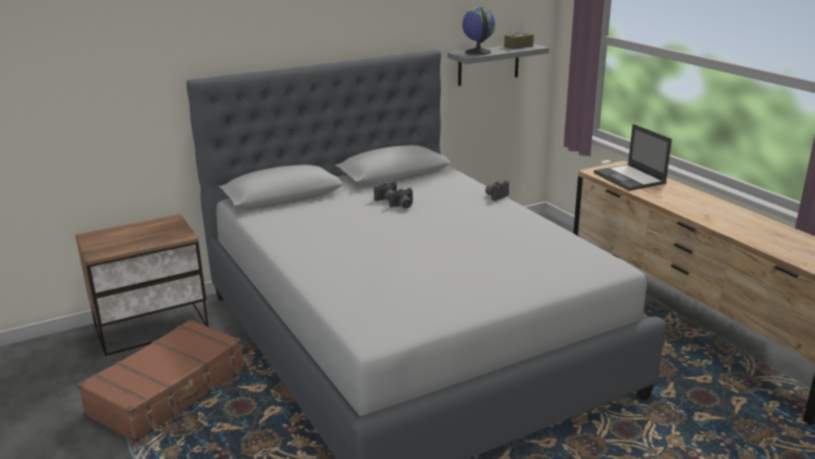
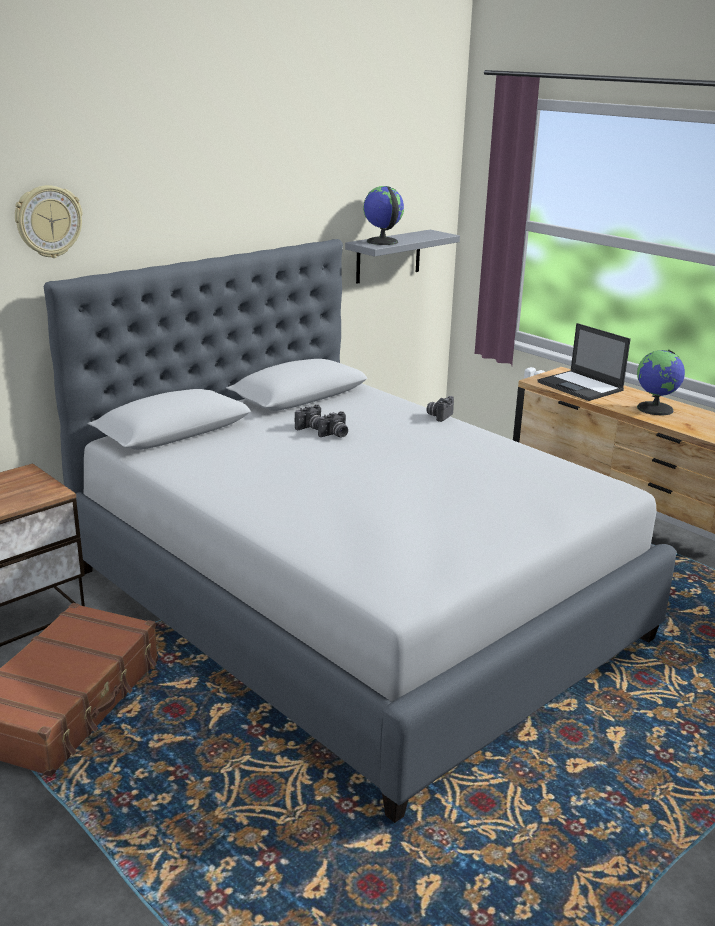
camera: 15 degrees left, 0 degrees up
(192, 35) = (48, 221): none -> wall clock
(518, 46) = (423, 234): brown tissue box -> none
(686, 200) = (655, 409): none -> globe

